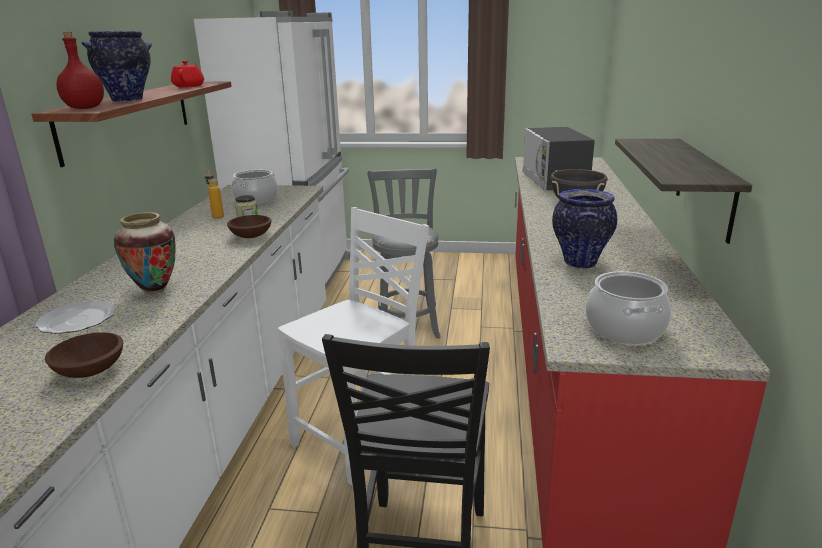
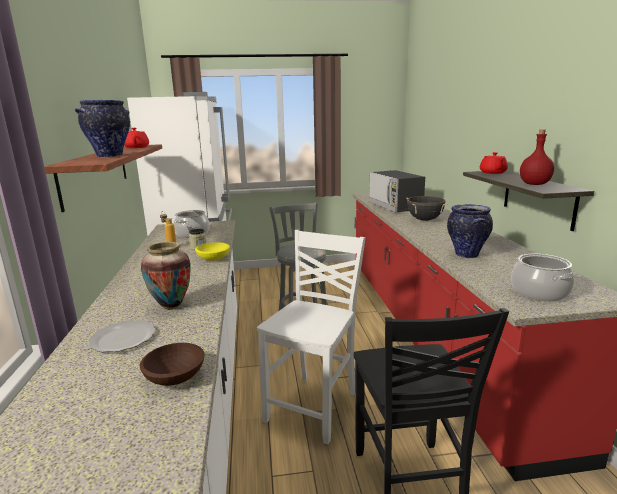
camera: 15 degrees left, 5 degrees down
(84, 108) = (86, 161): red bottle -> red bottle (534, 184)
(251, 236) = (213, 258): brown bowl -> yellow bowl
(655, 143) = (492, 173): none -> red teapot

